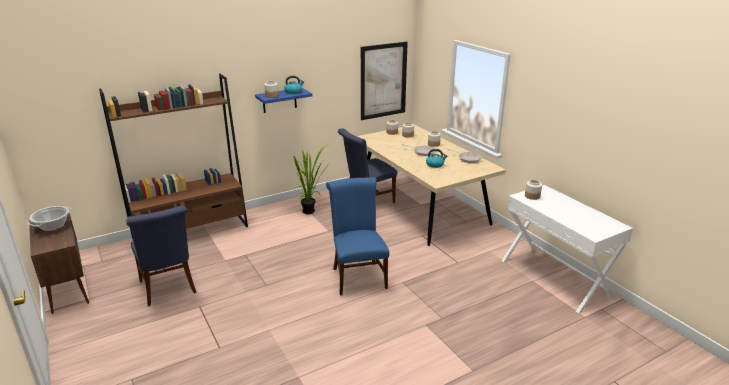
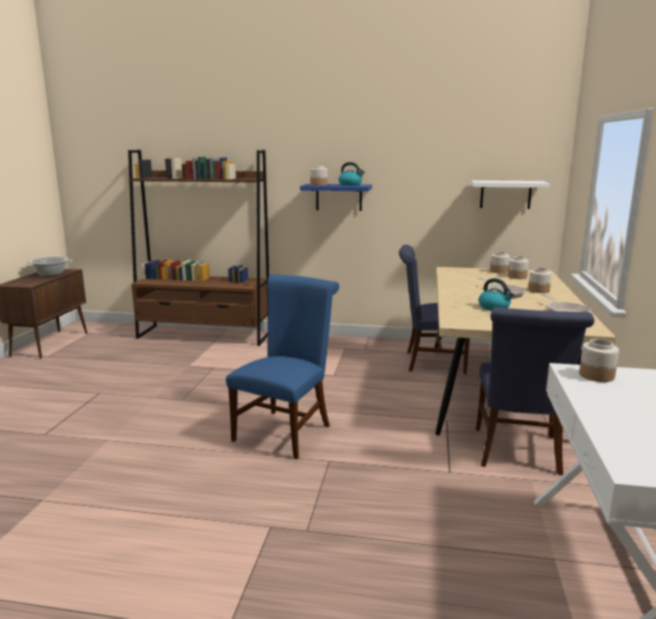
camera: 40 degrees right, 10 degrees down
(169, 289) = (106, 370): blue chair -> blue chair (518, 454)
(311, 212) = (345, 353): potted plant -> none
(383, 81) = (505, 194): picture -> white shelf

